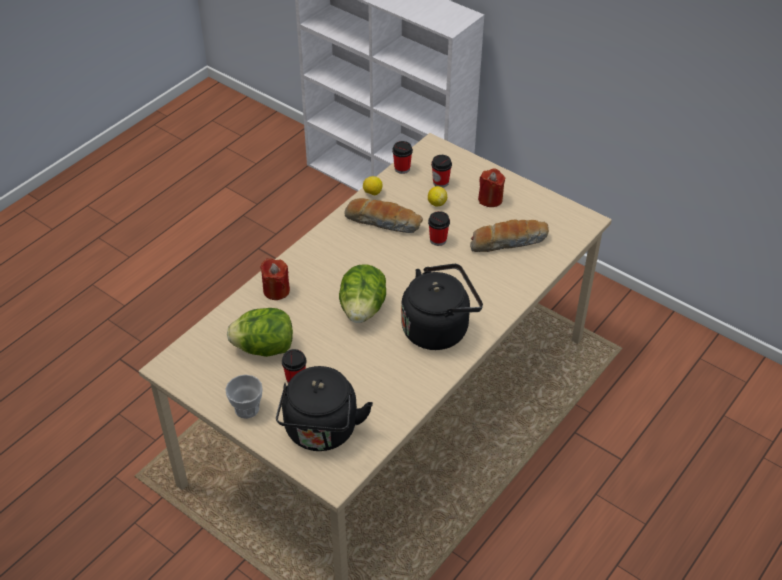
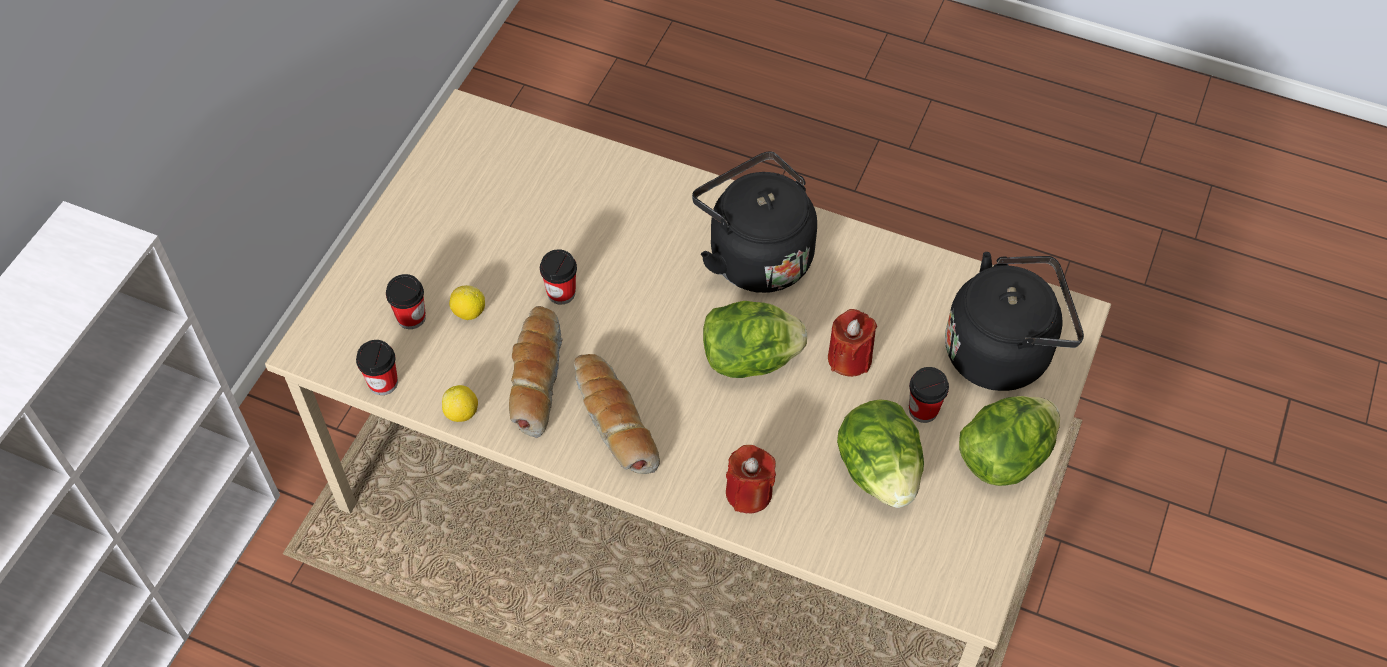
camera: 105 degrees left, 10 degrees up
(247, 408) = (1004, 457): cup -> lettuce
(490, 199) = (442, 241): red candle -> red candle (849, 358)
(508, 241) = (541, 202): bread -> bread (613, 422)

